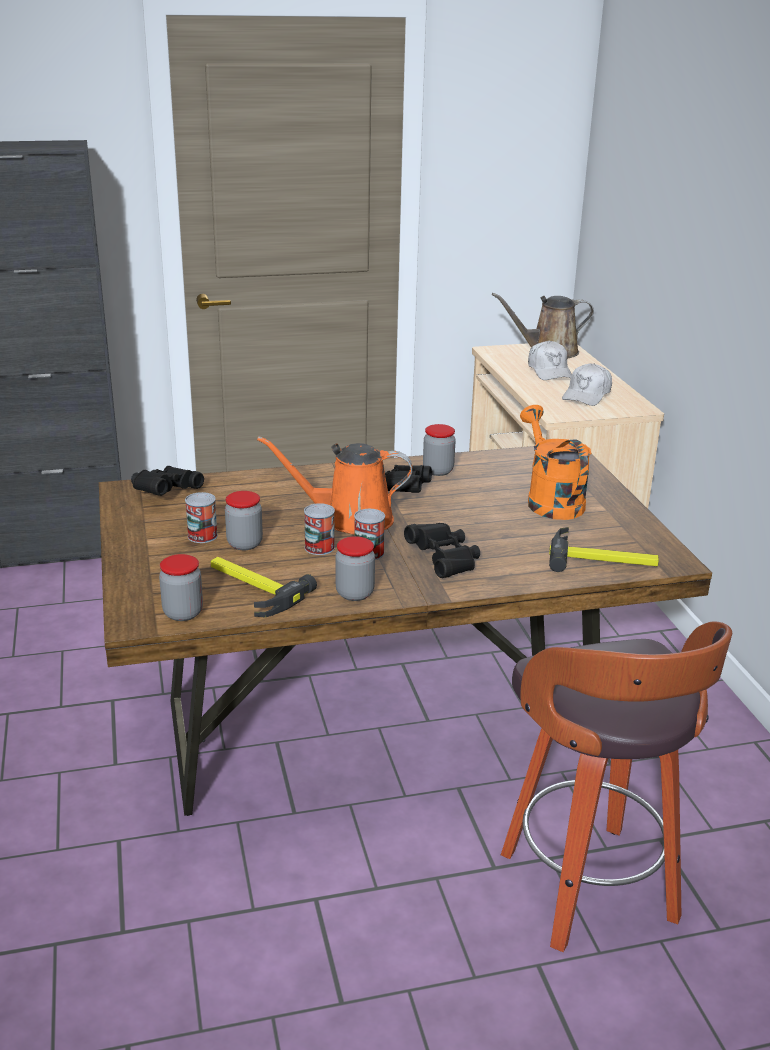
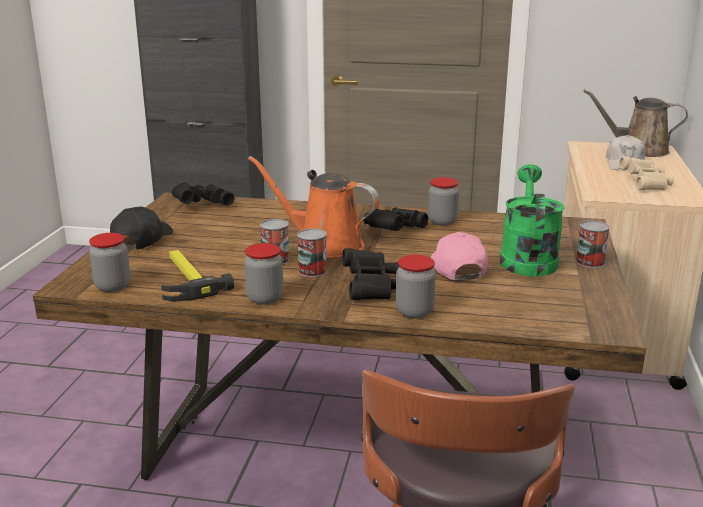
camera: 25 degrees right, 5 degrees down
(147, 550) = (141, 240): none -> black cap
(202, 536) = (194, 237): can -> can (590, 262)
(244, 544) = (219, 247): jar -> jar (414, 312)
(499, 523) = (457, 268): none -> pink cap
(550, 500) = (527, 258): orange watering can -> green watering can
(587, 395) = (646, 185): white cap -> beige binoculars
(602, 560) = (531, 315): hammer -> none

